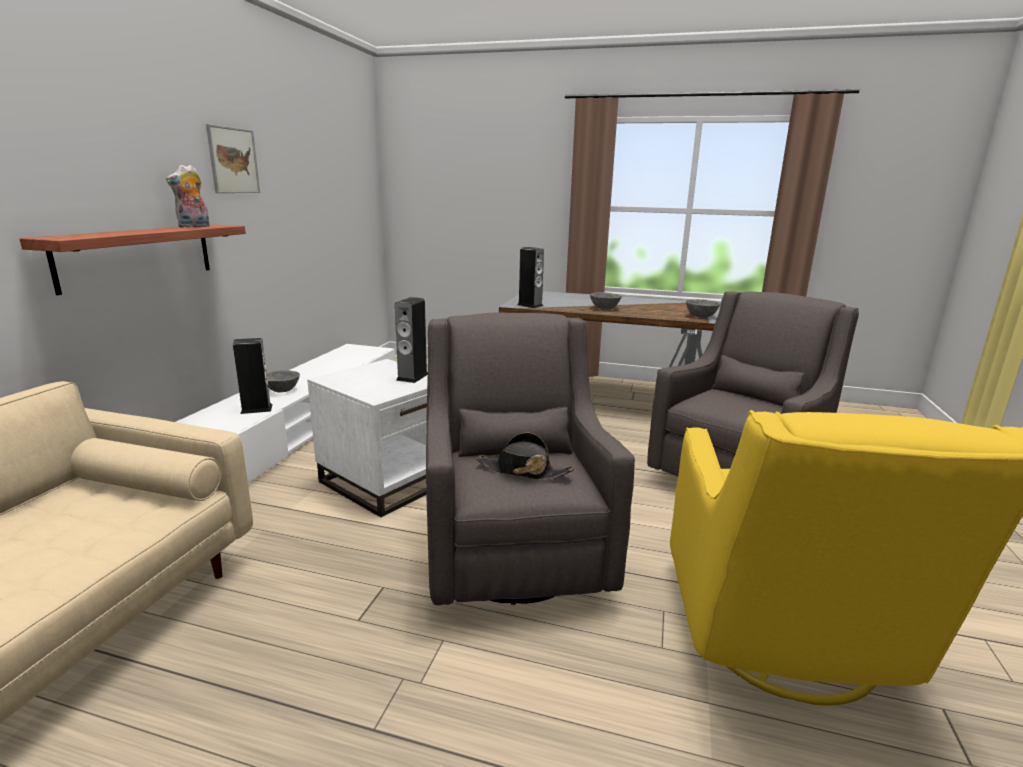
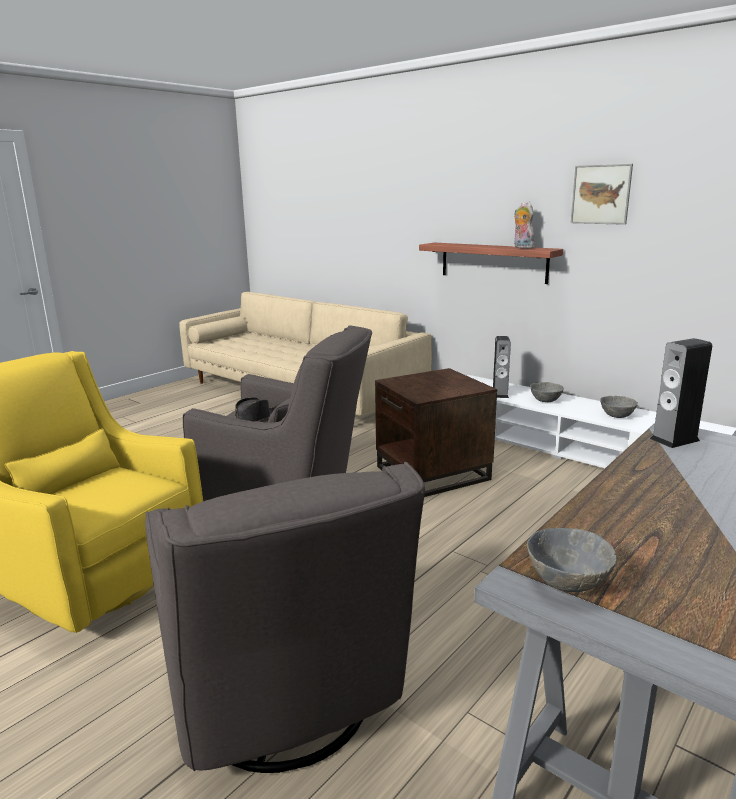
camera: 115 degrees right, 0 degrees up
(388, 481) = (433, 473): white side table -> brown side table
(412, 377) = (431, 392): speaker -> none
(604, 308) = (655, 493): grey bowl -> grey bowl (617, 416)

